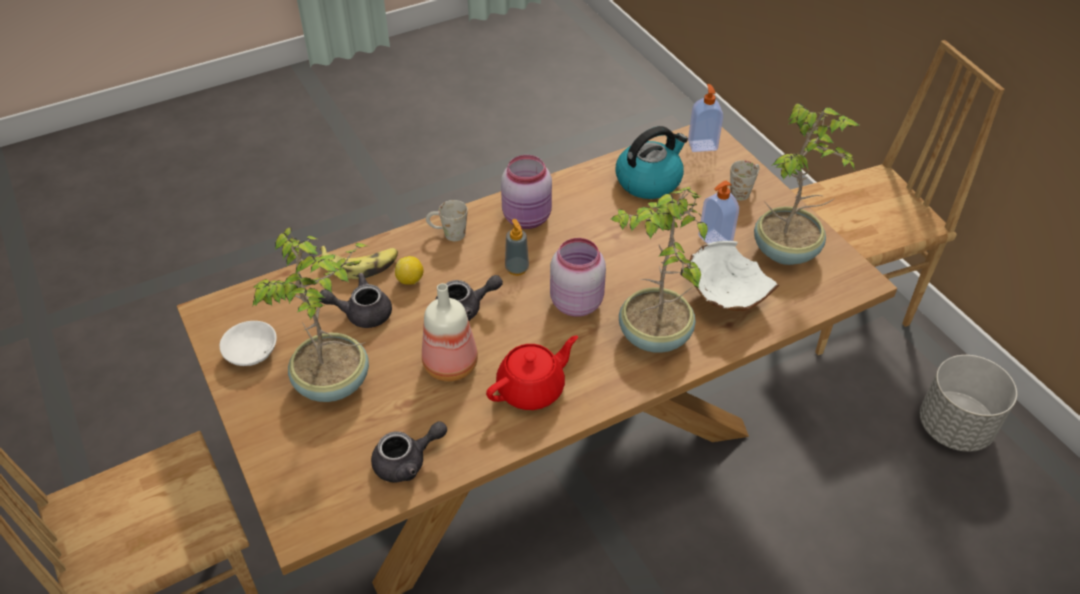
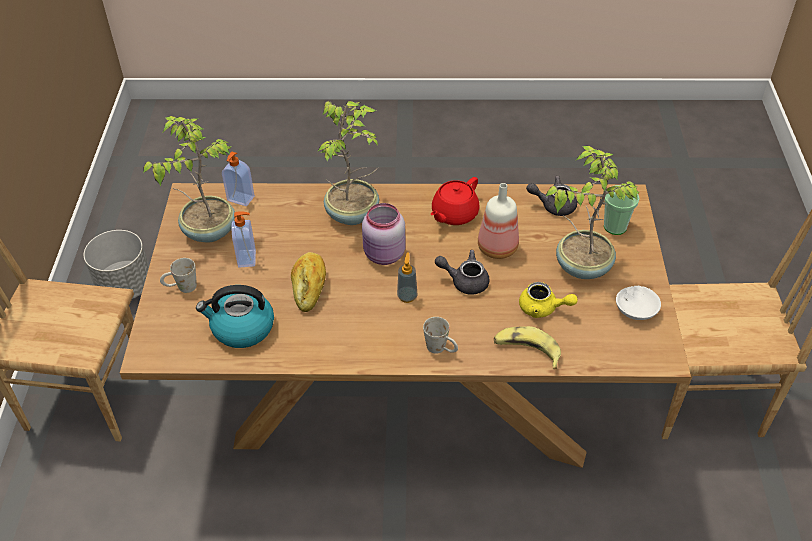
camera: 150 degrees left, 0 degrees up
(307, 462) = (615, 227): none -> cup
(361, 313) = (543, 308): grey teapot -> yellow teapot
(410, 280) = (493, 320): lemon -> none
(528, 218) = (367, 336): pink jar -> none
(532, 389) = (454, 214): red teapot -> red teapot turned 45 degrees counterclockwise
(624, 238) = (309, 287): none -> bread
(702, 145) = (162, 344): soap dispenser -> soap dispenser (240, 199)
(725, 297) = (284, 219): white bowl -> none

